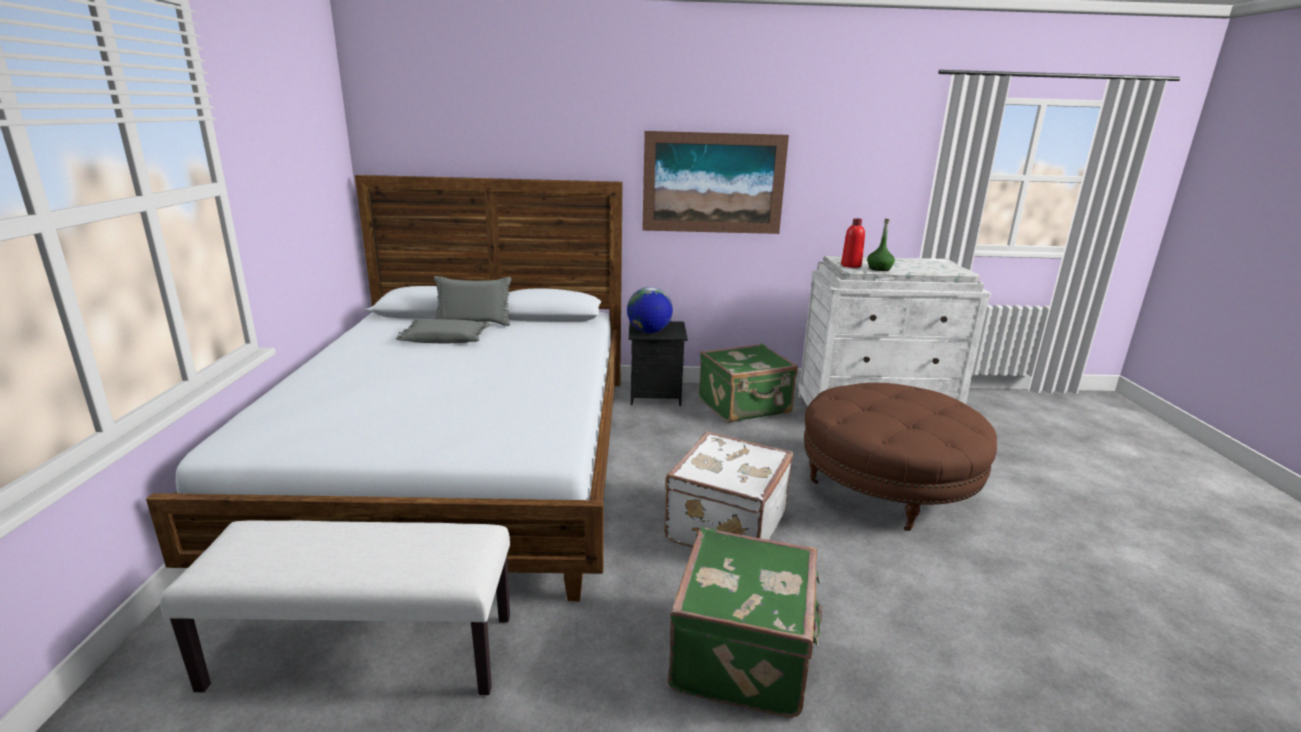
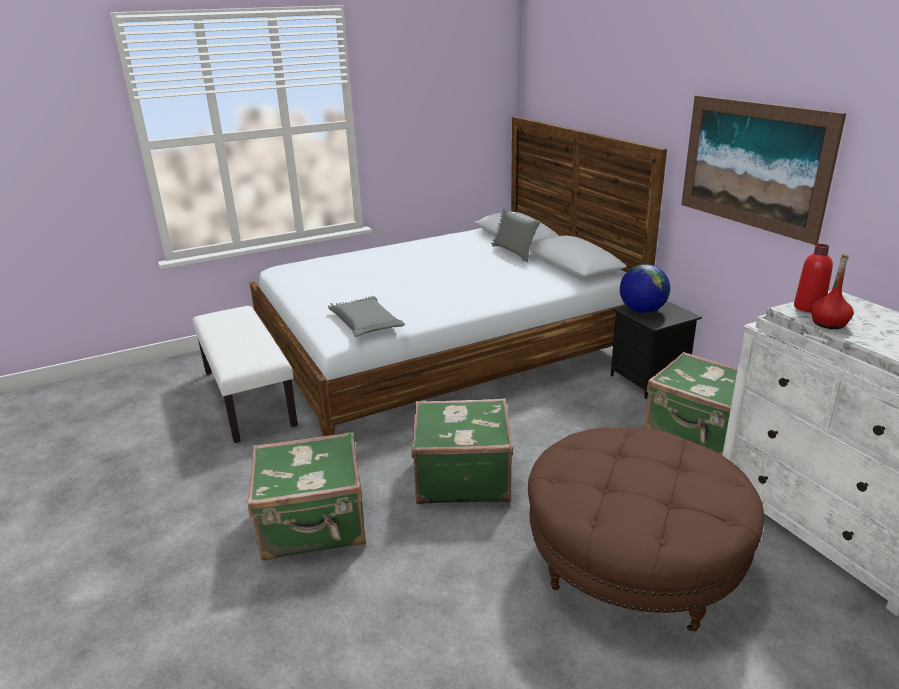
camera: 65 degrees right, 5 degrees up
(445, 337) = (474, 255): grey pillow -> grey pillow (365, 322)
(724, 526) = (461, 476): white suitcase -> green suitcase
(879, 269) = (829, 323): green bottle -> red bottle

